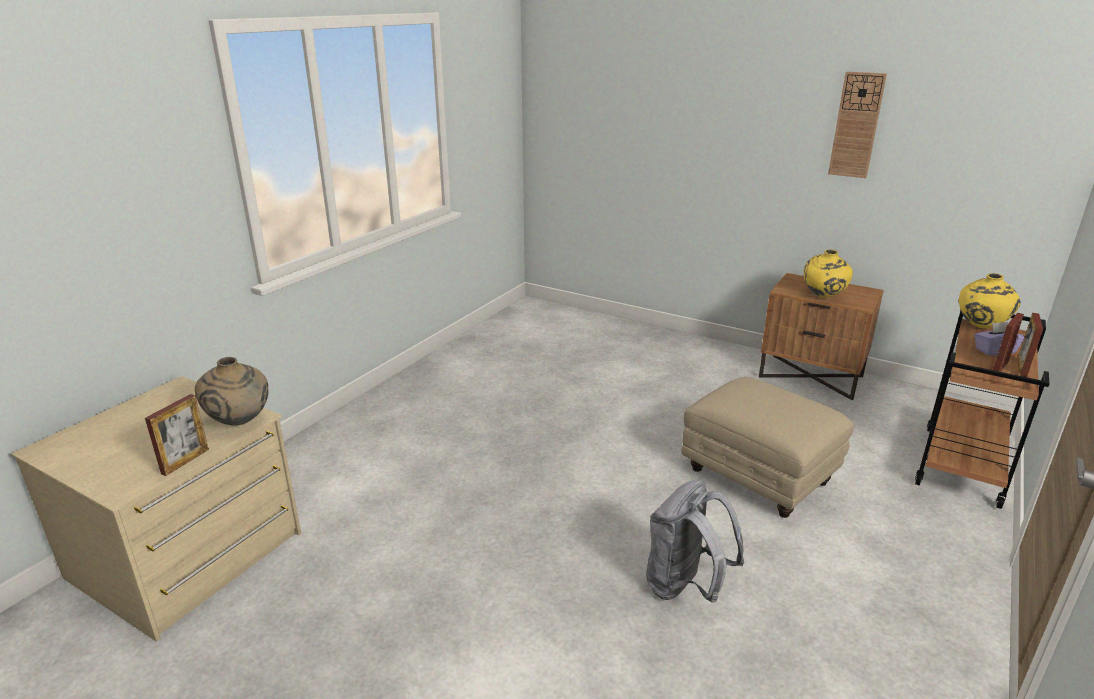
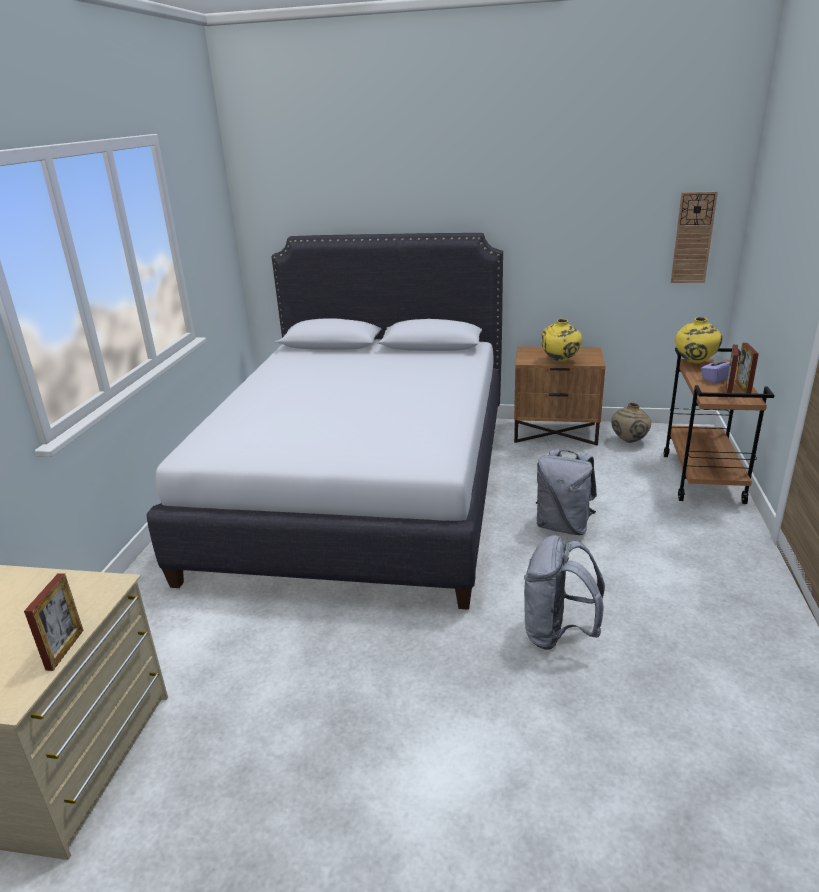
camera: 20 degrees left, 0 degrees up
(240, 422) = (98, 594): beige vase -> beige vase (628, 441)
(574, 389) = (362, 488): none -> white bed
(760, 478) = (563, 526): beige ottoman -> grey backpack
(856, 125) = (559, 209): wall clock -> wall clock (693, 238)

